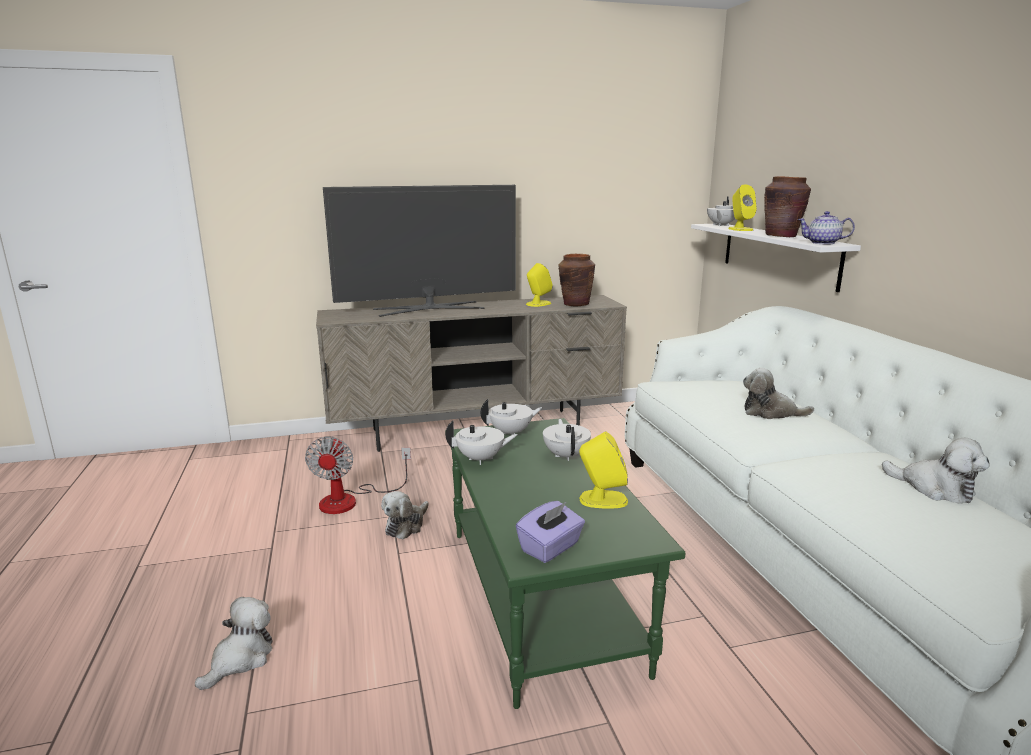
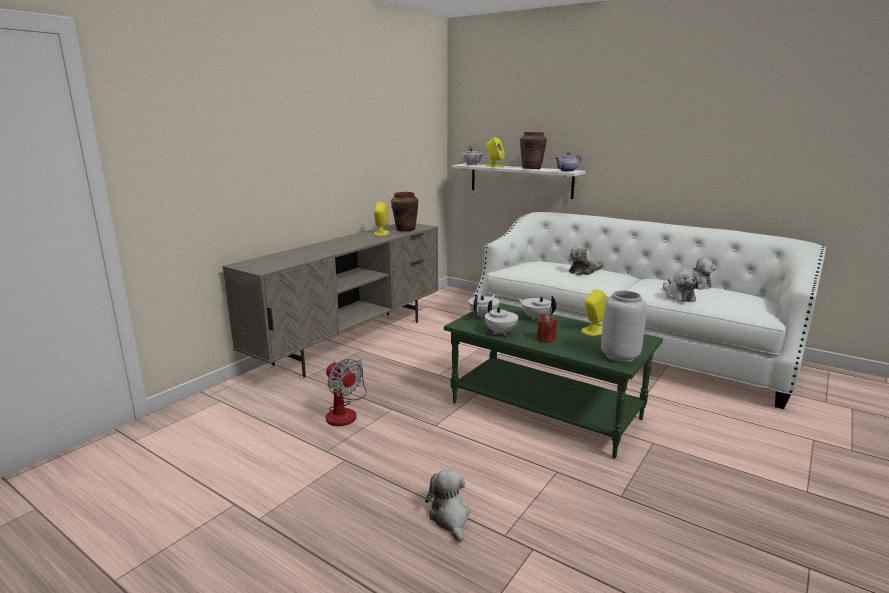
camera: 40 degrees left, 0 degrees up
(406, 525) = (411, 410): plush toy -> plush toy (678, 296)
(429, 308) = (315, 248): television -> none
(481, 459) = (500, 333): white teapot -> white teapot turned 105 degrees clockwise
(512, 486) = (545, 339): none -> red candle
(550, 548) = (619, 356): purple tissue box -> grey vase

